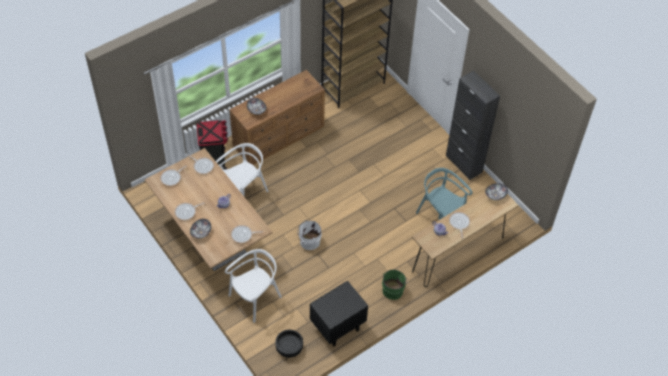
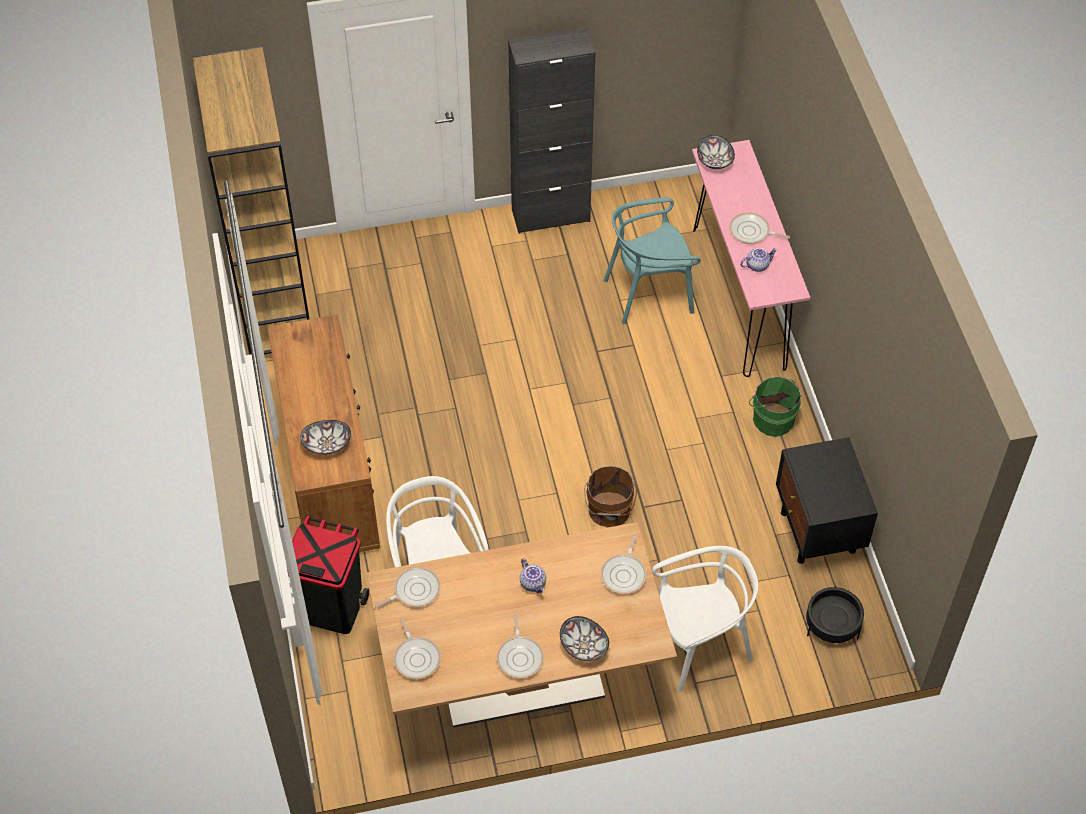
camera: 65 degrees left, 0 degrees up
(255, 298) = (700, 644): white chair -> white chair turned 90 degrees clockwise
(309, 241) = (609, 511): white bucket -> brown bucket
(458, 254) = (739, 297): brown console table -> pink console table

